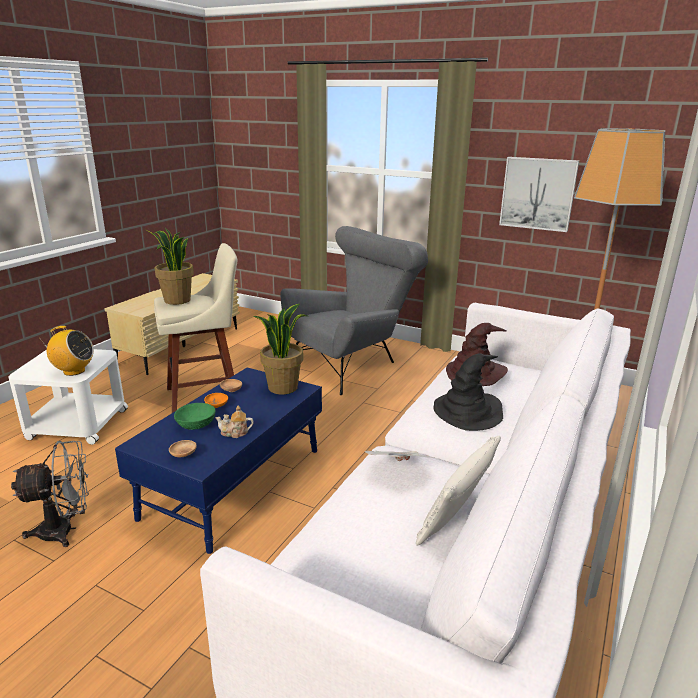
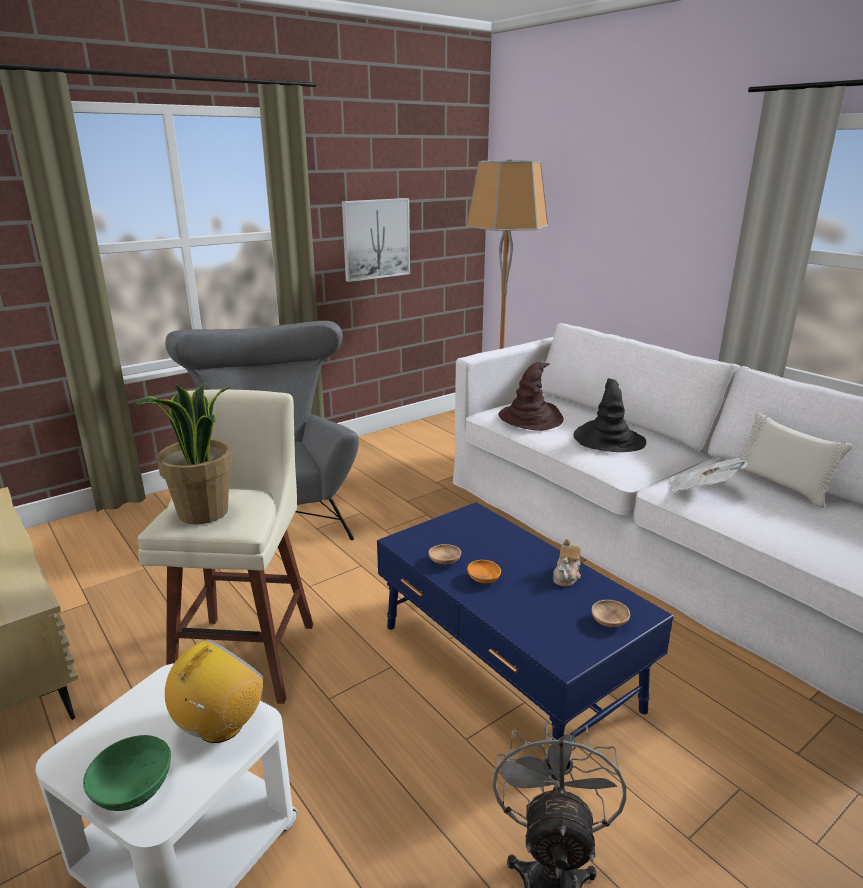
camera: 65 degrees left, 0 degrees up
(196, 424) = (531, 602): green bowl -> green bowl (134, 788)
(283, 387) = (462, 525): potted plant -> none

